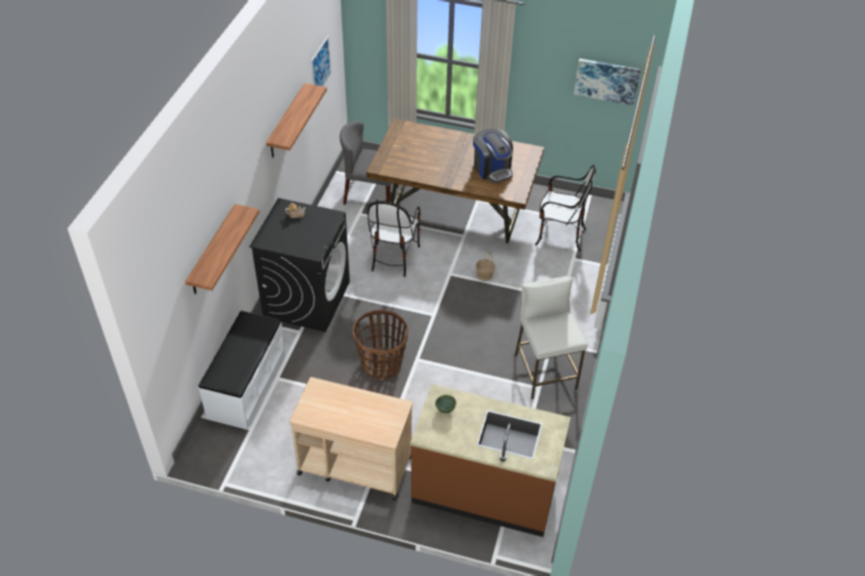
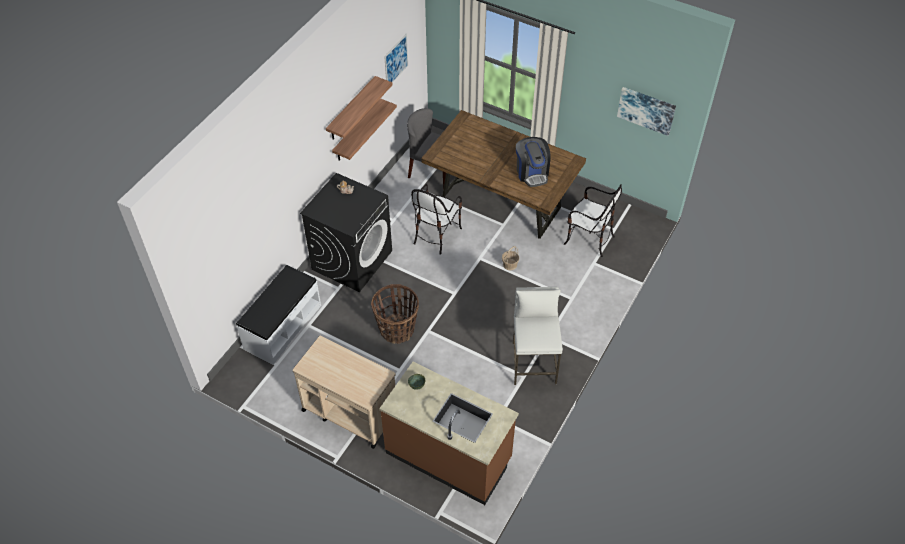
camera: 15 degrees right, 5 degrees up
(212, 251) = (260, 217): shelf -> shelf (357, 131)

